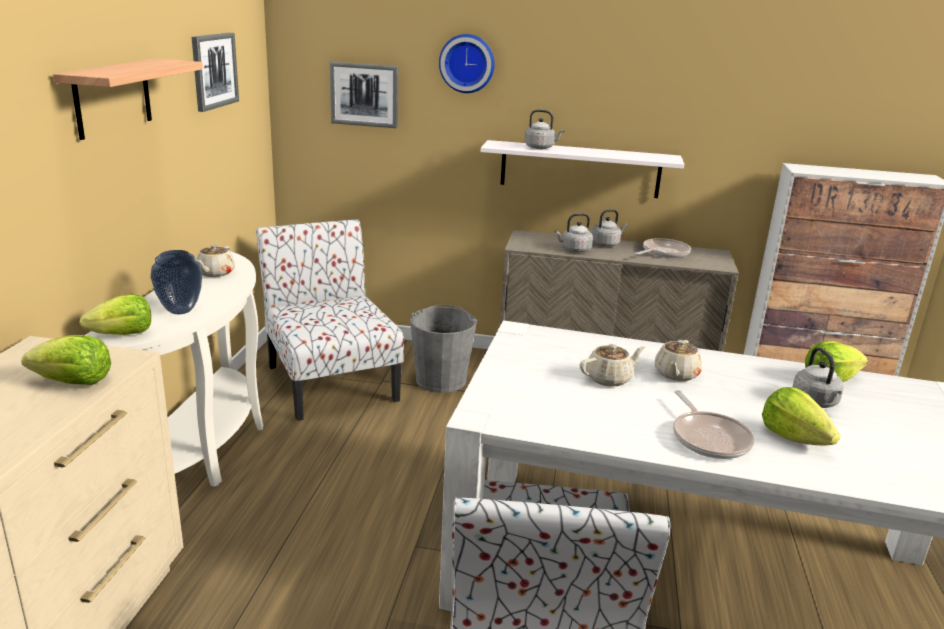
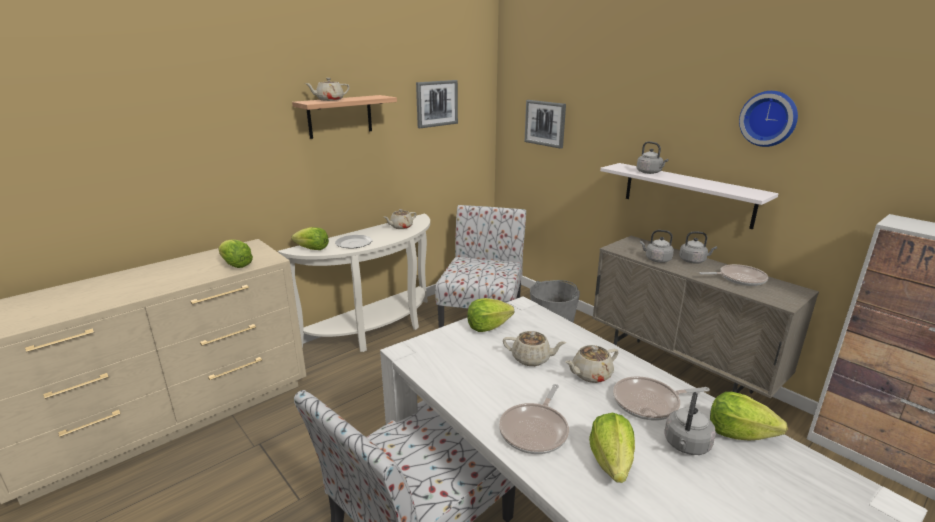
camera: 40 degrees right, 0 degrees up
(114, 69) = (329, 100): none -> beige teapot
(179, 311) = (353, 243): vase -> plate
(467, 63) = (609, 103): wall clock -> wall clock (769, 118)
(520, 362) = (488, 327): none -> lettuce
(749, 381) = (649, 403): none -> frying pan

